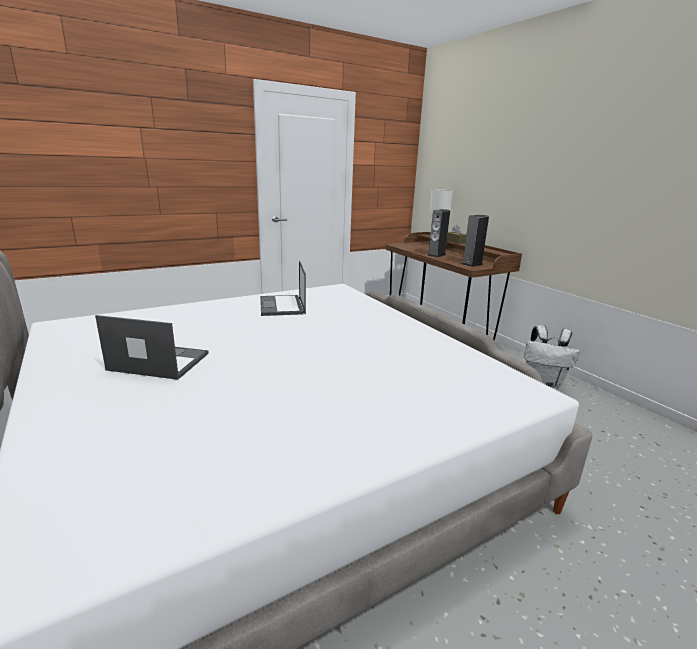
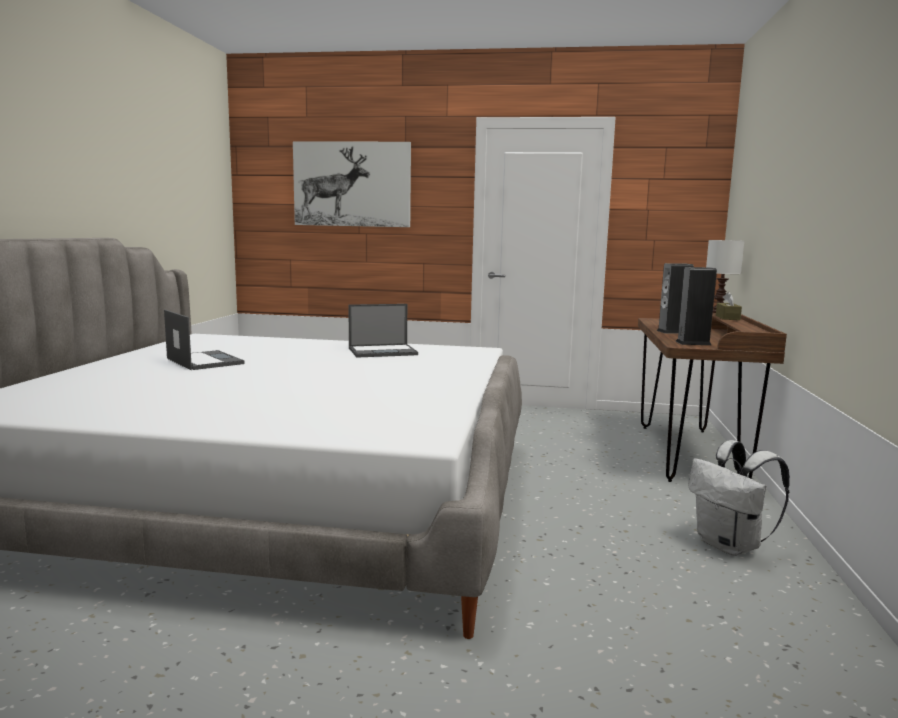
camera: 40 degrees right, 10 degrees down
(136, 136) = (352, 184): none -> picture
(282, 306) = (383, 351): laptop -> laptop turned 135 degrees counterclockwise

